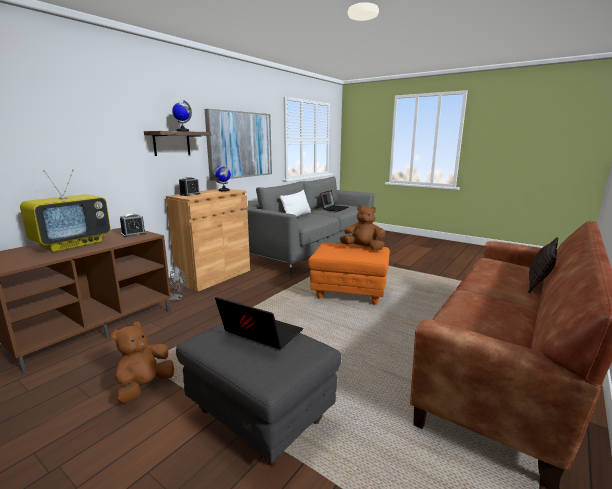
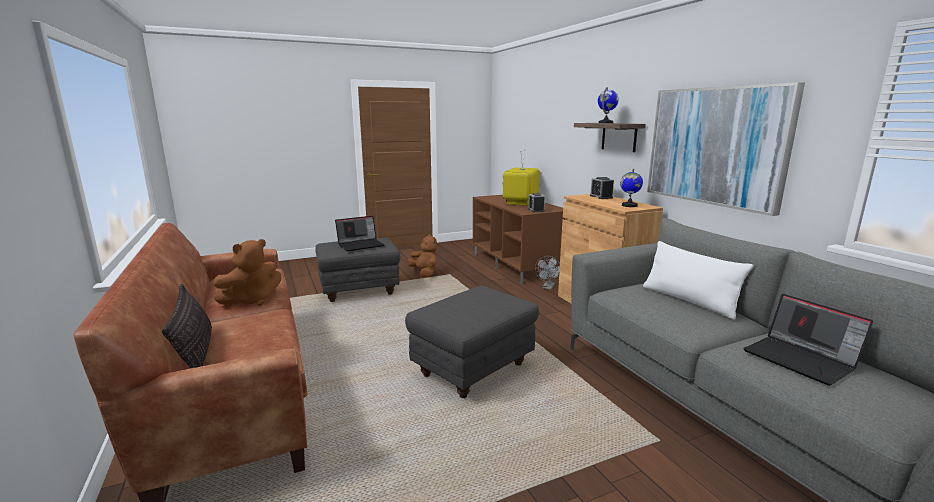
camera: 120 degrees right, 0 degrees up
(72, 244) = (521, 202): television -> television turned 45 degrees clockwise
(349, 293) = (473, 370): orange ottoman -> grey ottoman
(363, 248) = (468, 312): brown plush toy -> brown plush toy (252, 300)

